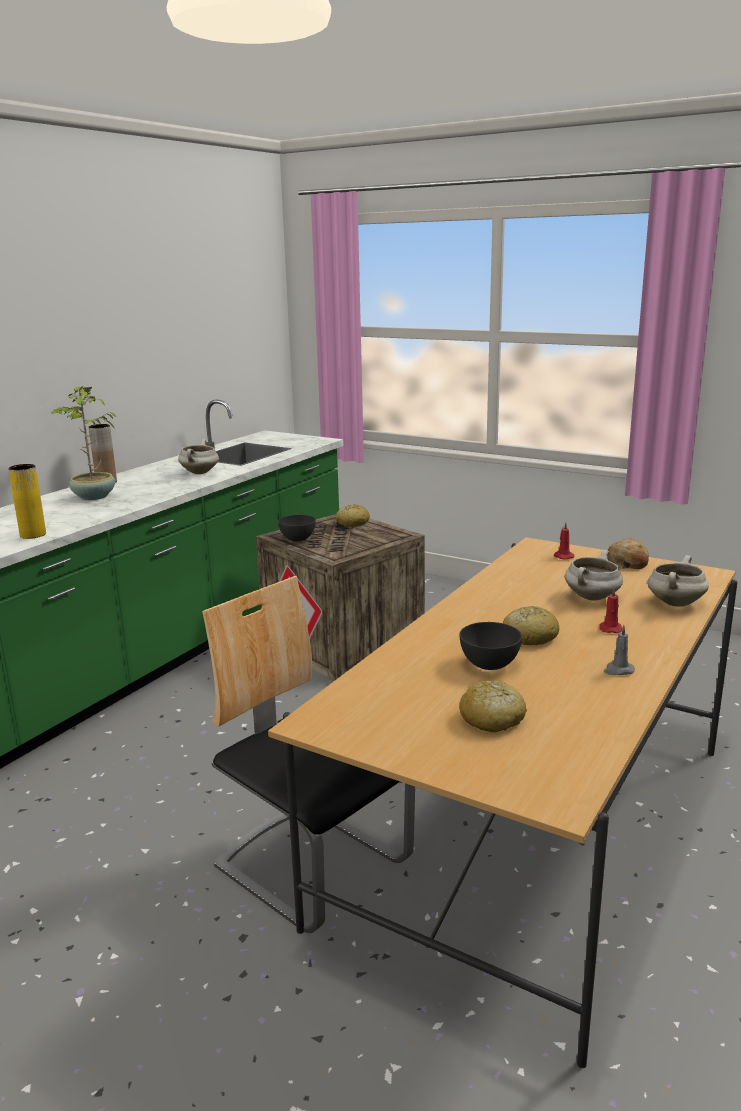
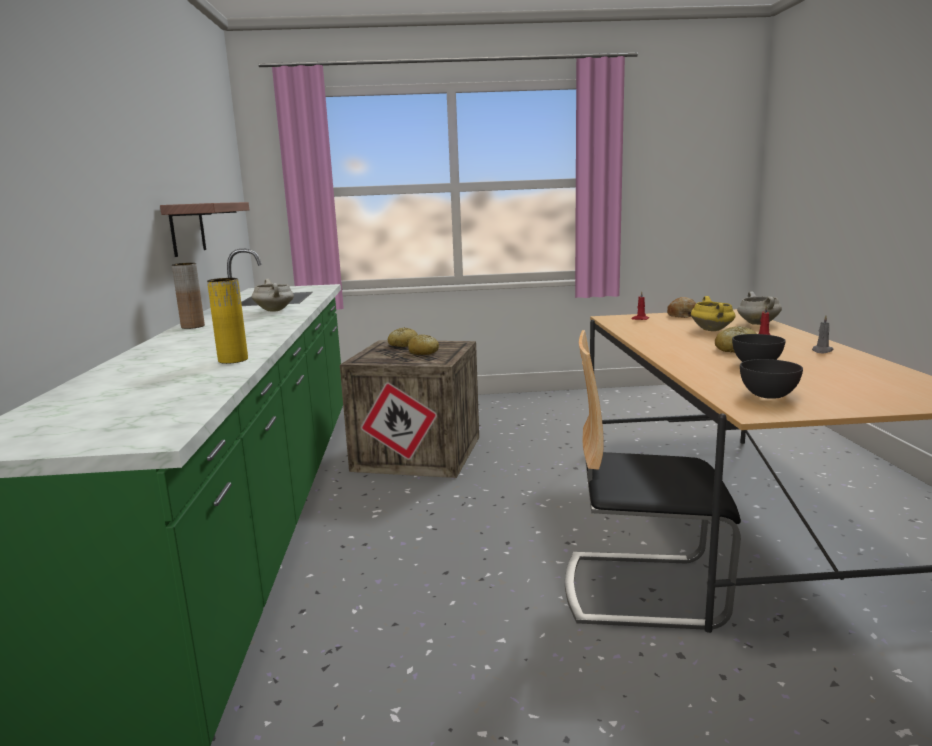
camera: 35 degrees left, 5 degrees down
(93, 497) = (213, 334): potted plant -> none
(153, 381) = (187, 229): none -> shelf
(298, 539) = (383, 359): grey bowl -> grey bowl (768, 395)
(492, 719) = (835, 382): bread -> bread (423, 352)
(592, 598) = (712, 330): white cooking pot -> yellow cooking pot

